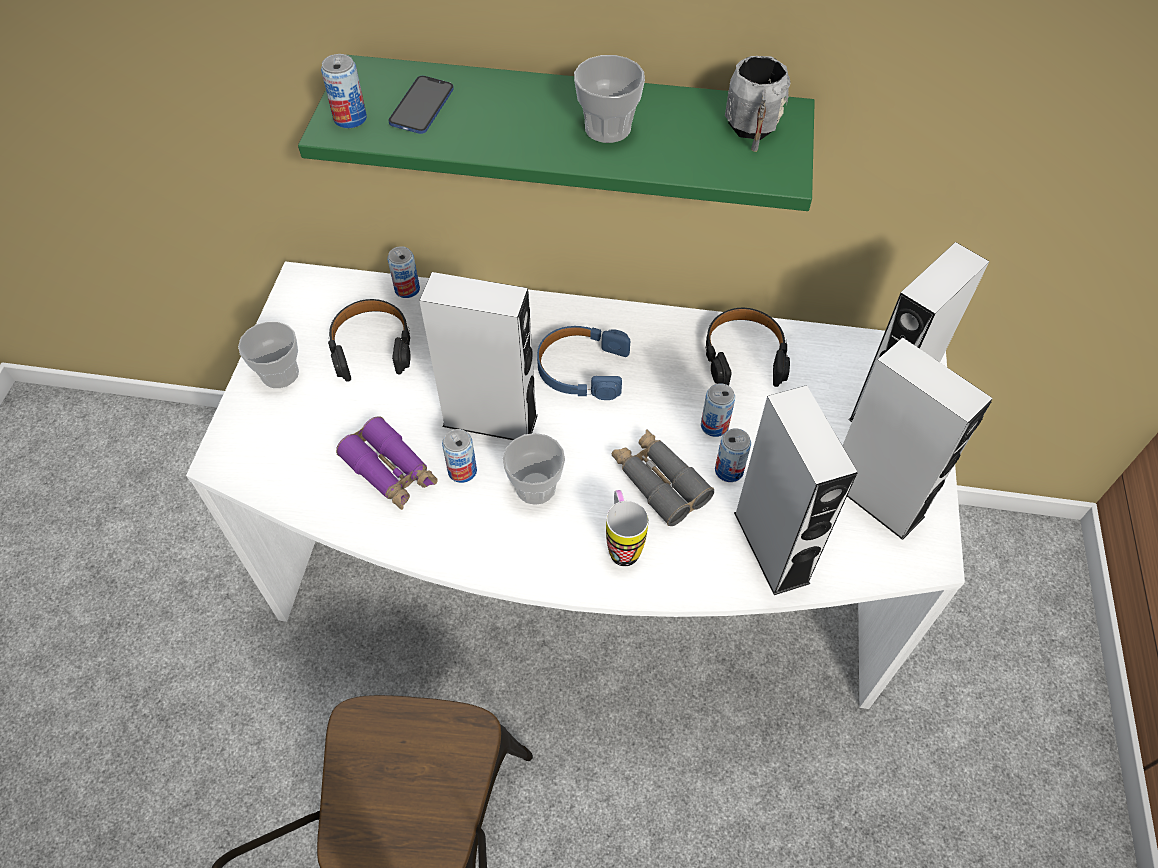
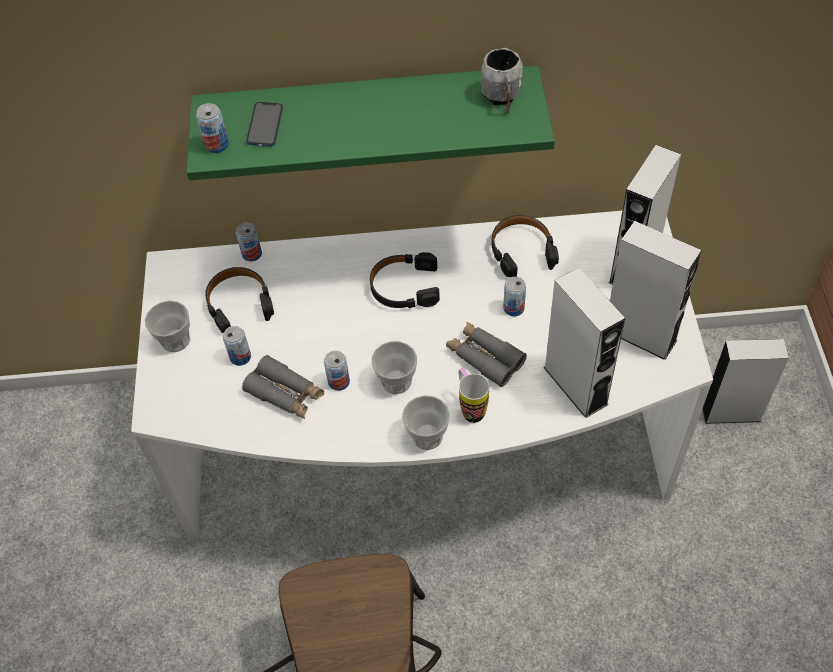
camera: 10 degrees left, 0 degrees up
(390, 471) = (285, 394): purple binoculars -> grey binoculars
(490, 420) = (348, 340): grey speaker -> grey speaker (731, 413)
(581, 369) = (404, 287): blue headphones -> black headphones
(607, 128) = (402, 116): cup -> cup (427, 436)
(729, 470) = (532, 338): can -> can (240, 357)

